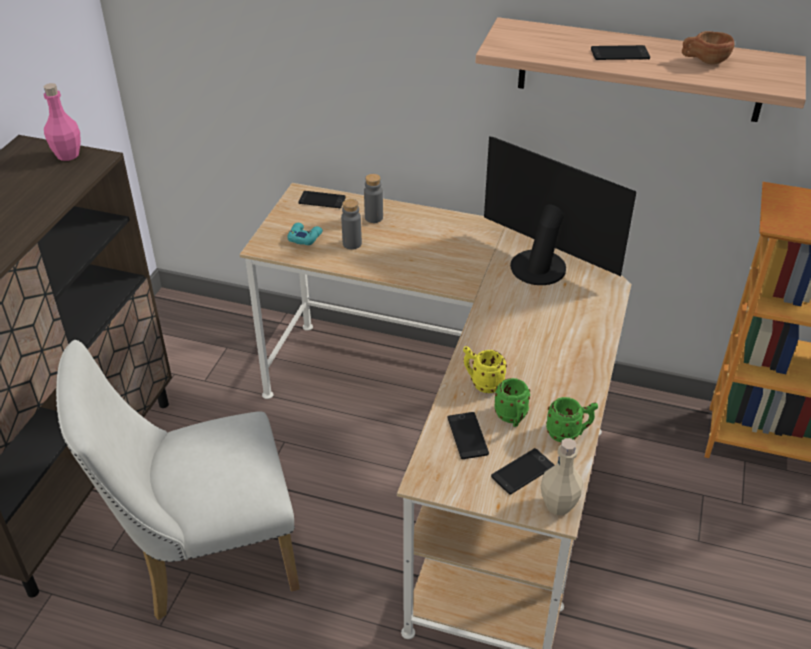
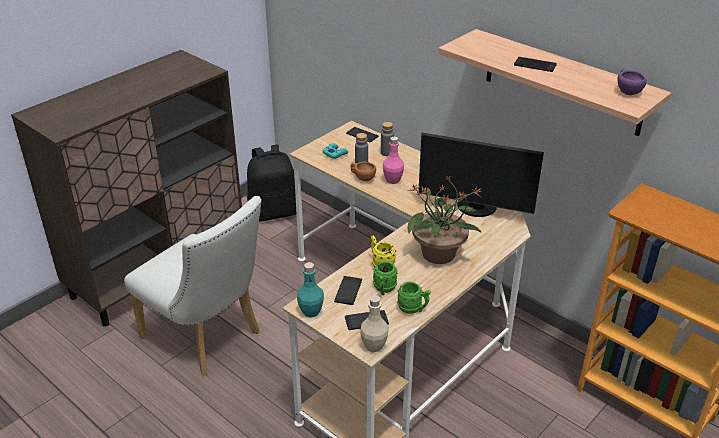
camera: 25 degrees right, 5 degrees down
(68, 155) = (197, 65): pink bottle -> pink bottle (392, 180)
(187, 338) = (274, 212): none -> black backpack
(205, 558) = (207, 338): white chair -> white chair turned 150 degrees counterclockwise
(440, 485) = (311, 311): none -> turquoise bottle
(541, 265) = (476, 208): monitor -> monitor turned 135 degrees clockwise
(544, 343) = (439, 254): none -> potted plant
(704, 61) = (590, 80): brown cup -> brown cup (362, 178)
(758, 66) = (627, 91): none -> purple cup

